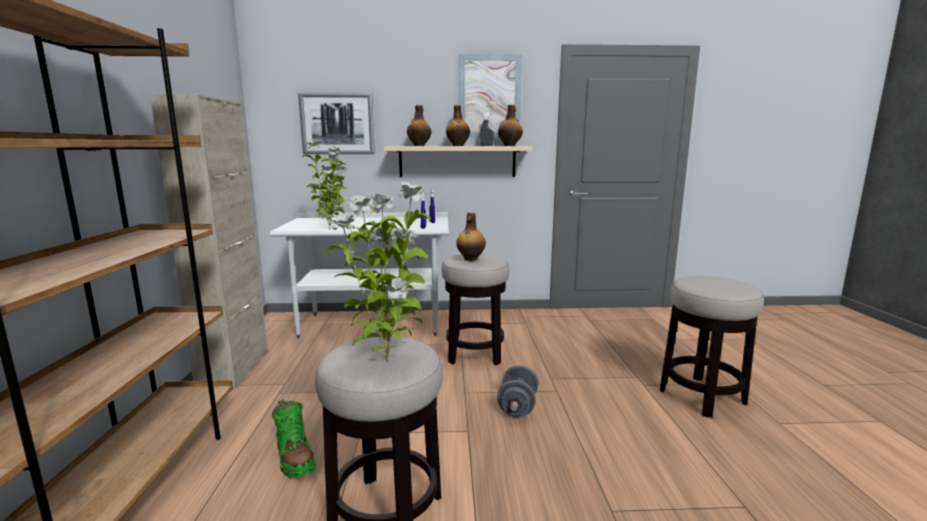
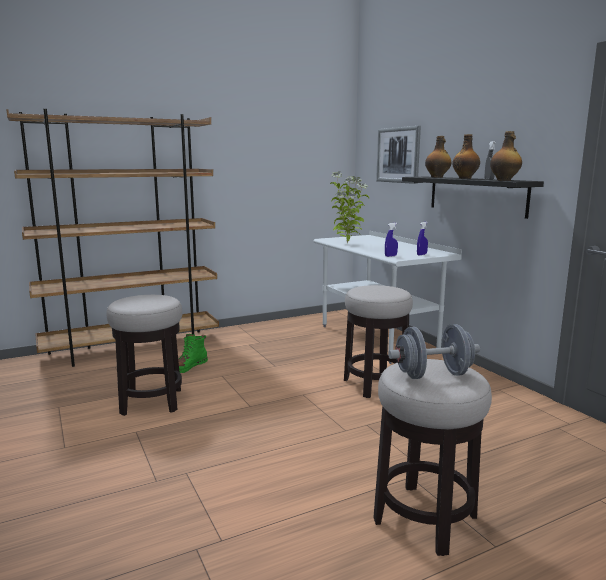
camera: 65 degrees right, 0 degrees up
(234, 368) = (265, 326): beige cabinet -> none
(386, 360) = (136, 302): potted plant -> none
(457, 161) = (476, 195): beige shelf -> black shelf
(470, 259) = (369, 289): bottle -> none
(489, 97) = (510, 122): picture -> none
(517, 406) = (300, 418): grey dumbbell -> grey dumbbell (433, 375)

